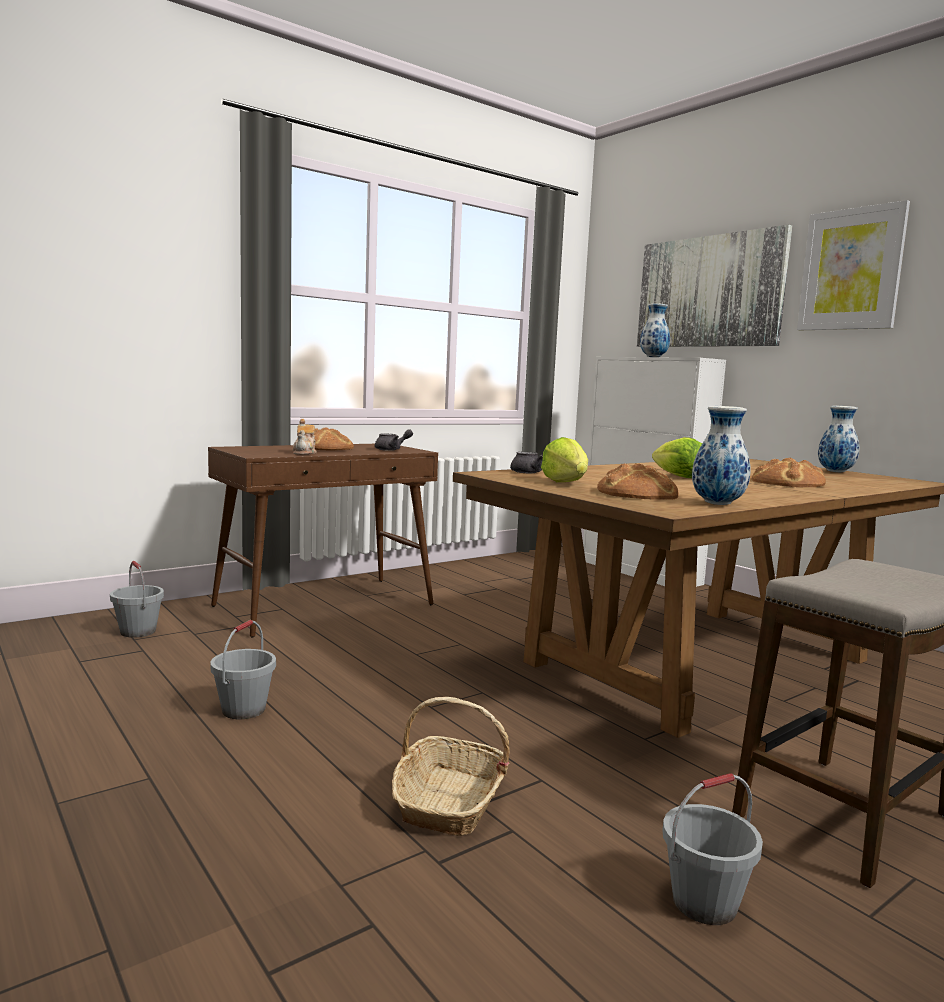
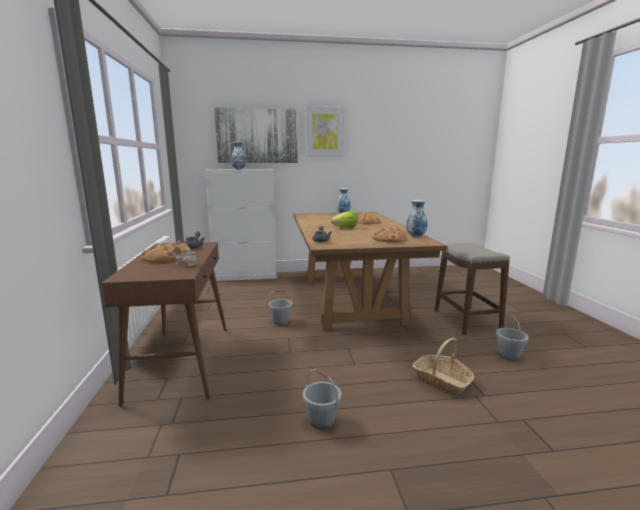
camera: 60 degrees left, 5 degrees up
(138, 631) = (132, 452): grey bucket -> grey bucket (281, 322)
(565, 482) = (357, 241): lettuce -> none

